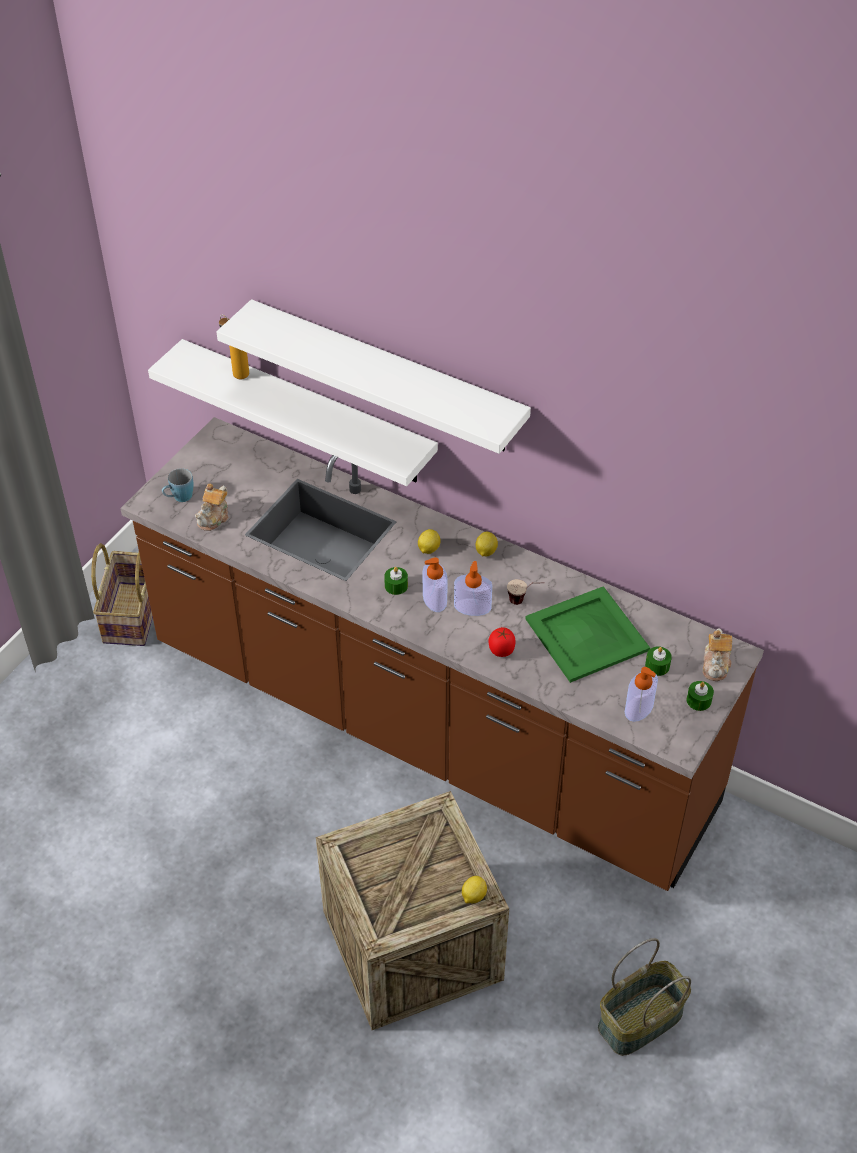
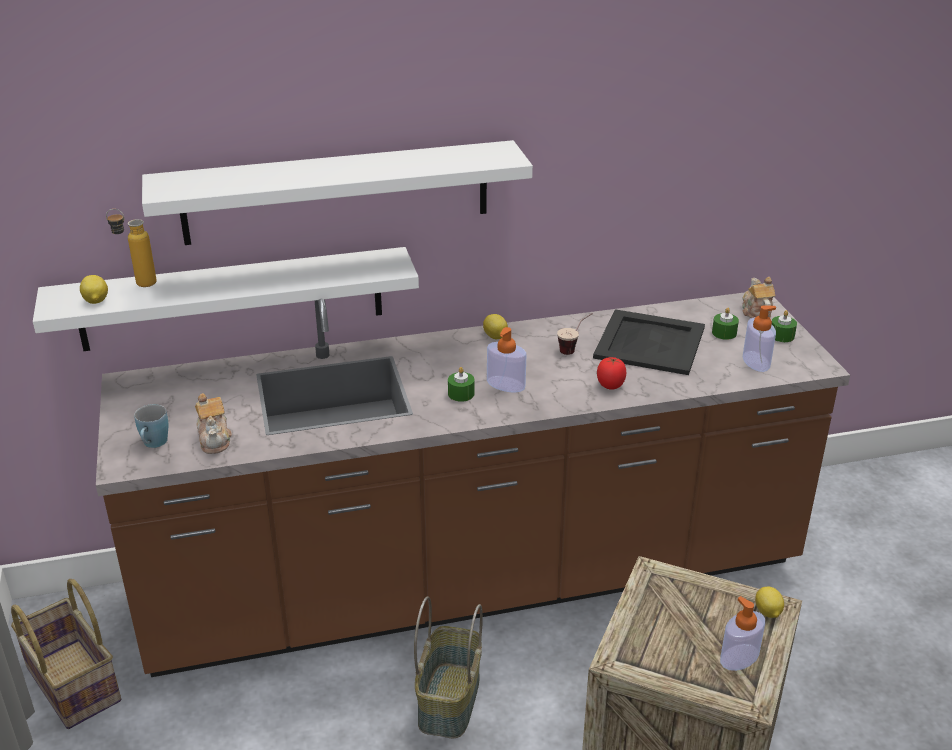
camera: 45 degrees left, 15 degrees down
(428, 549) = (448, 358): lemon -> lemon (95, 301)
(472, 607) = (543, 373): soap dispenser -> soap dispenser (739, 657)
(588, 635) = (651, 342): green tray -> black tray
(640, 1022) = (894, 662): basket -> basket (450, 701)
(716, 664) = (756, 312): teapot -> teapot turned 150 degrees counterclockwise

